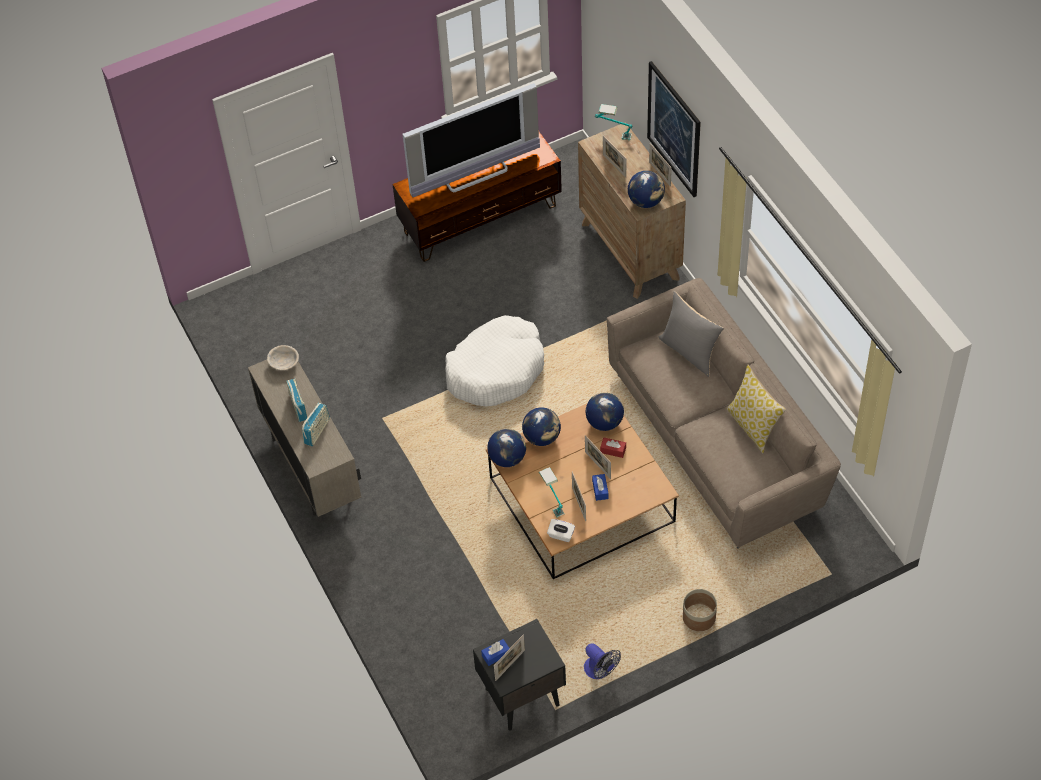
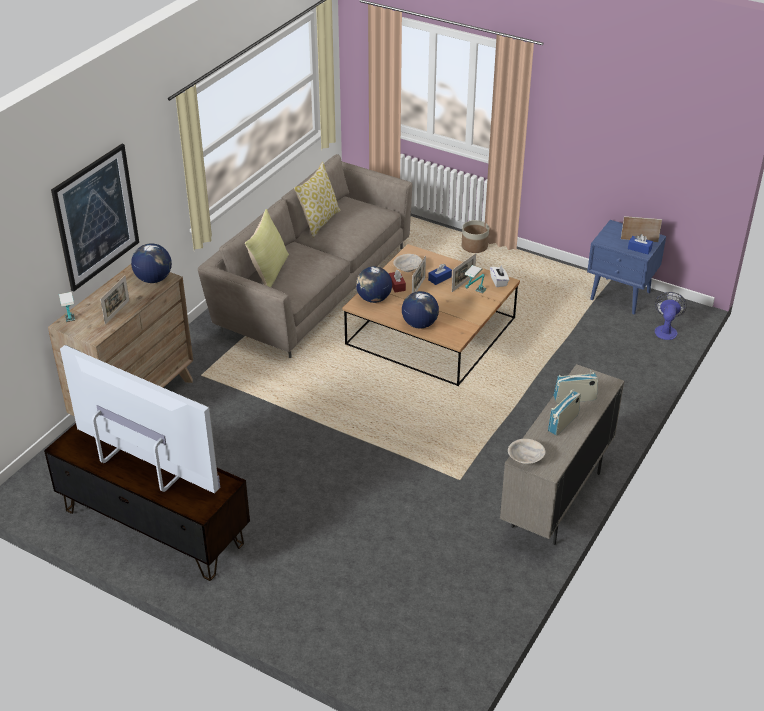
camera: 125 degrees left, 15 degrees down
(496, 370) = (342, 431): white dog bed -> none
(507, 458) = (458, 334): globe -> none
(521, 697) = (621, 296): black nightstand -> blue nightstand
(600, 671) = (561, 271): fan -> fan (666, 330)
(634, 473) = (407, 268): none -> beige bowl
(660, 174) = (111, 283): picture frame -> none
(690, 351) = (269, 271): grey pillow -> yellow pillow

